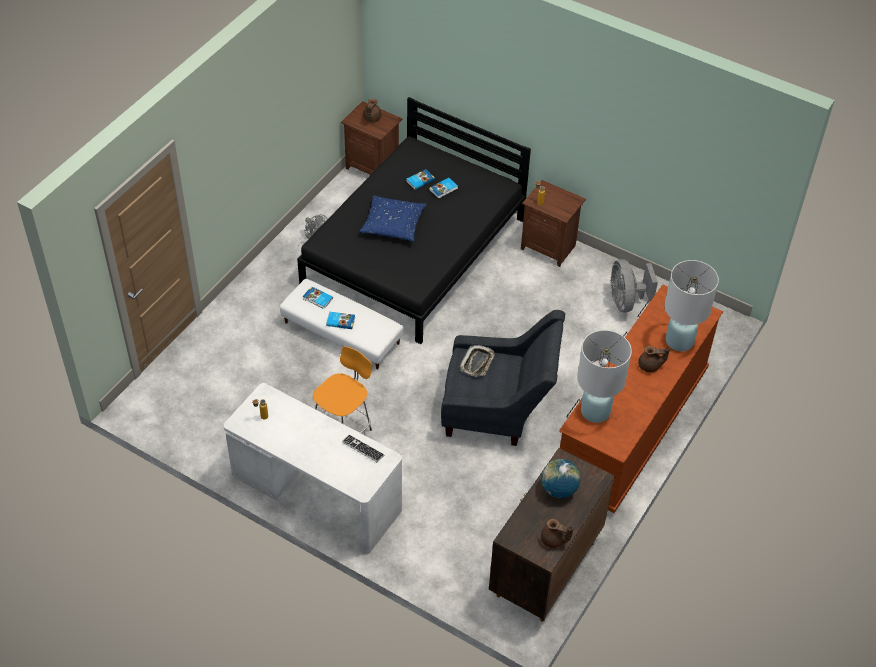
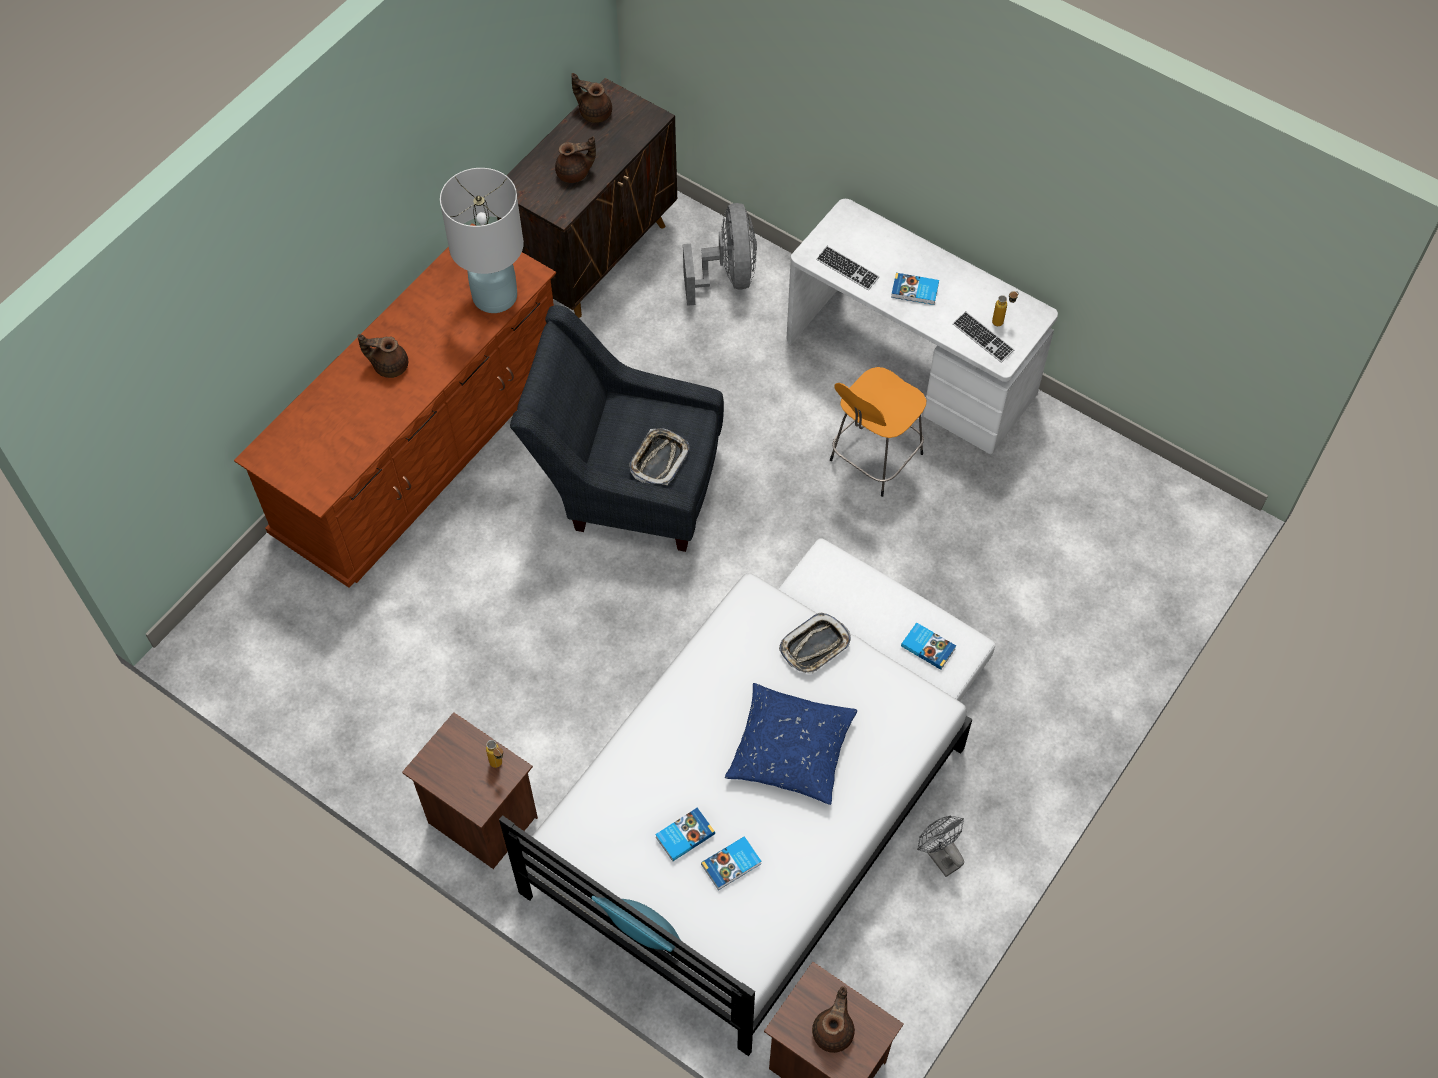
camera: 175 degrees left, 10 degrees up
(275, 406) = (983, 338): none -> keyboard
(340, 321) = (885, 598): book -> book (915, 291)
(381, 267) = (815, 646): none -> tray
(414, 251) = (745, 819): black bed -> white bed
(458, 155) = (644, 937): none -> turquoise pillow
(559, 489) = (574, 173): globe -> brown teapot
(626, 301) = (365, 686): grey fan -> grey fan (727, 276)
(679, 341) = (328, 407): white table lamp -> none

